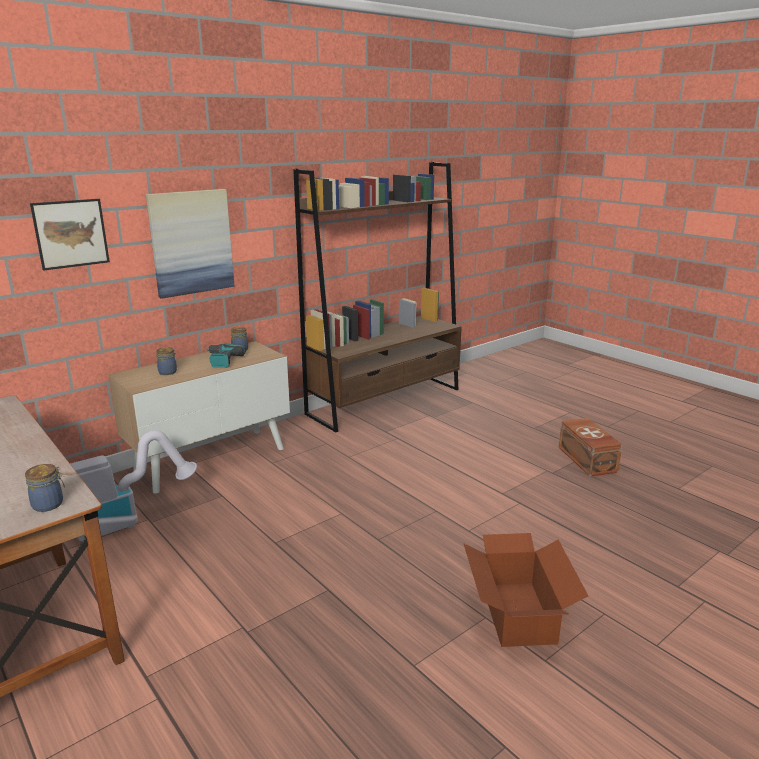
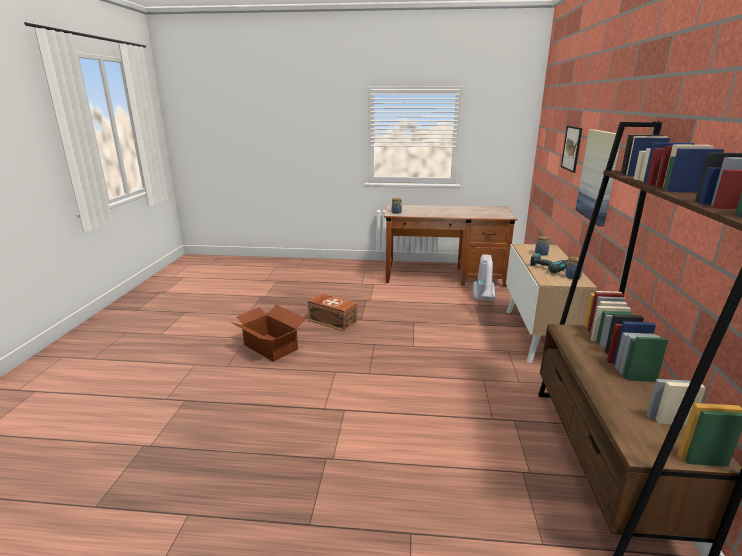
camera: 135 degrees right, 0 degrees up
(586, 460) = (306, 503): brown storage box -> brown storage box (332, 321)

